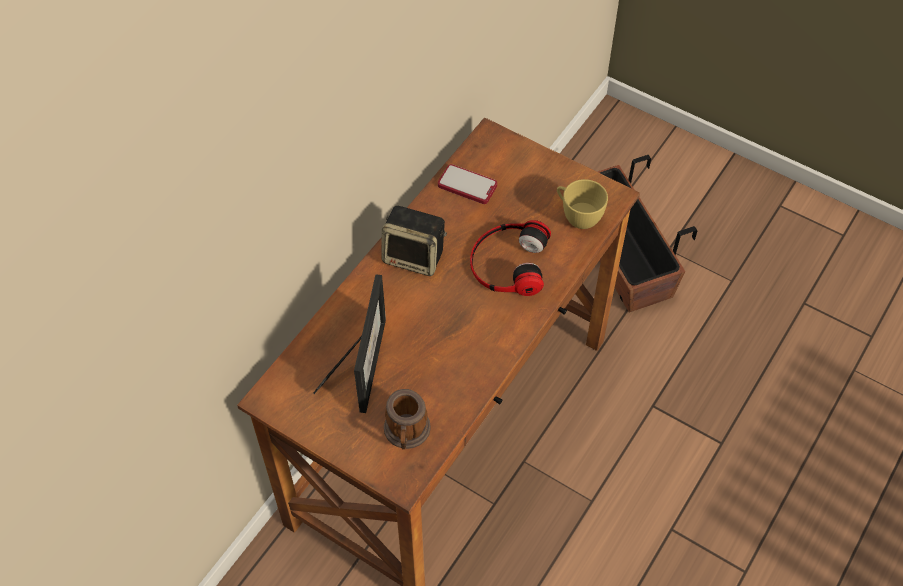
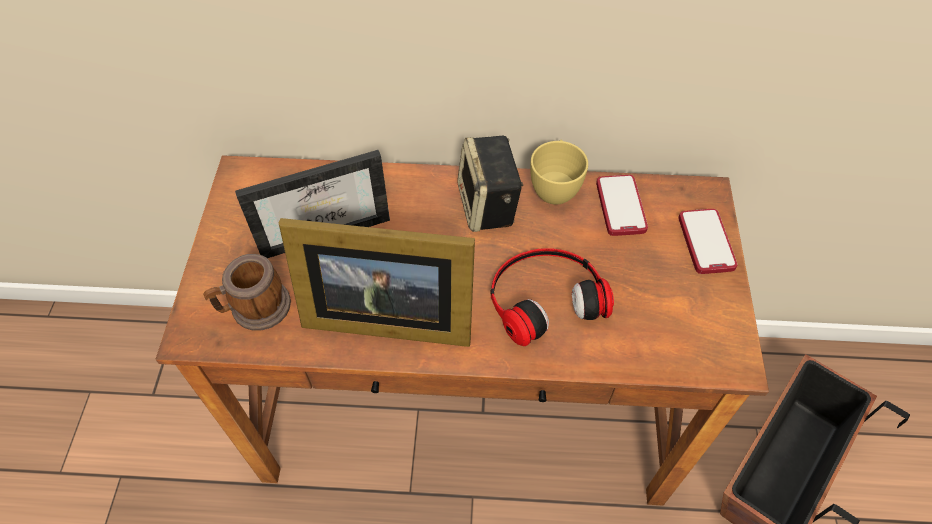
camera: 60 degrees right, 0 degrees up
(463, 358) = (383, 314): none -> picture frame
(525, 159) = (706, 242): none -> phone
(577, 216) = (669, 336): yellow cup -> yellow cup (555, 187)

